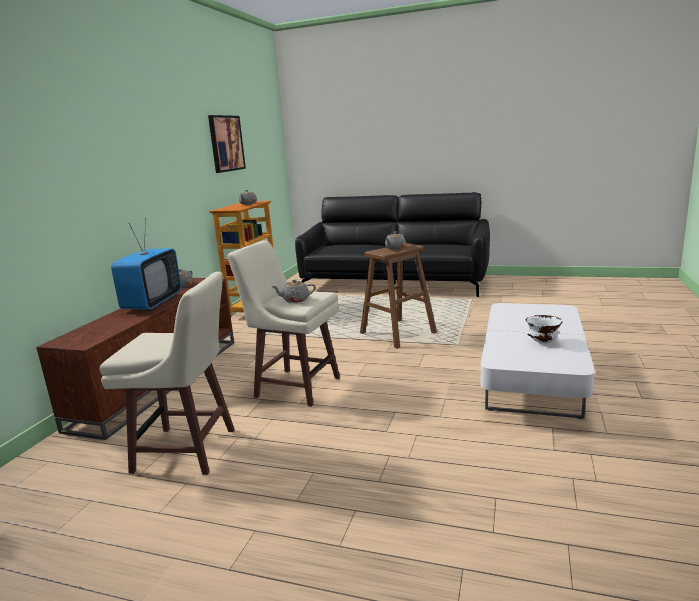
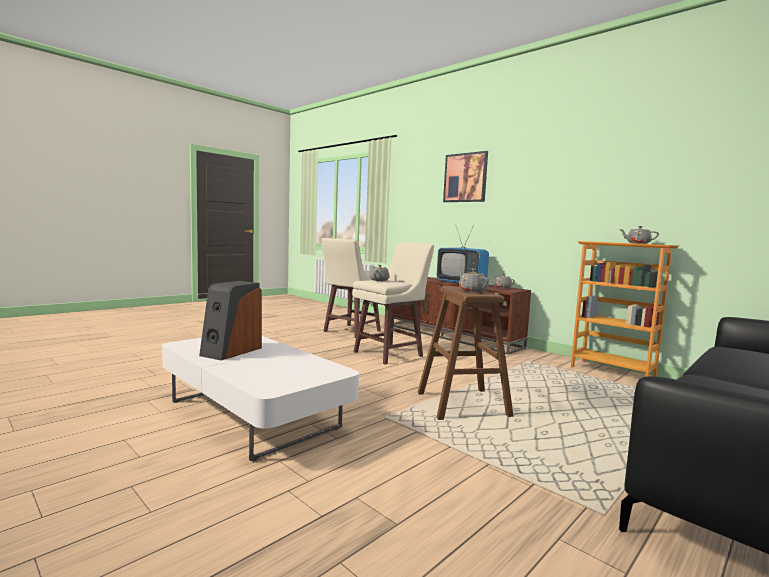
camera: 115 degrees right, 10 degrees down
(226, 143) = (662, 171): picture -> picture (465, 177)
(542, 342) = (231, 351): white bowl -> speaker

